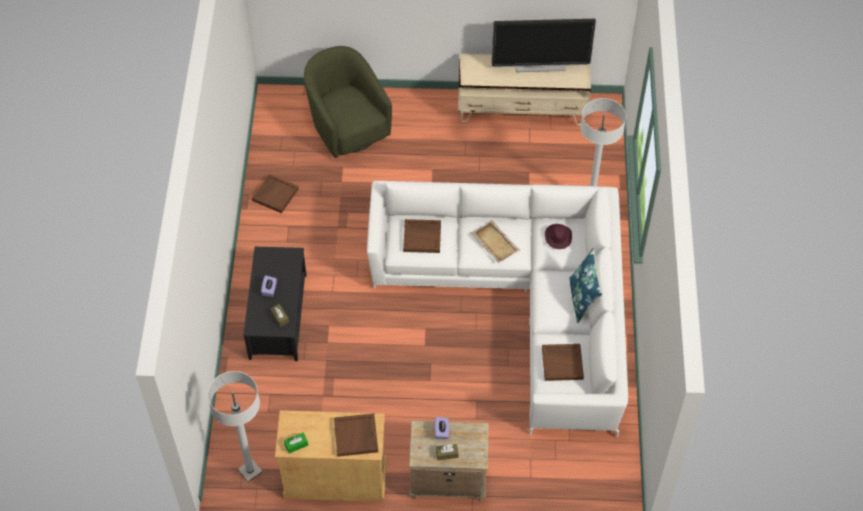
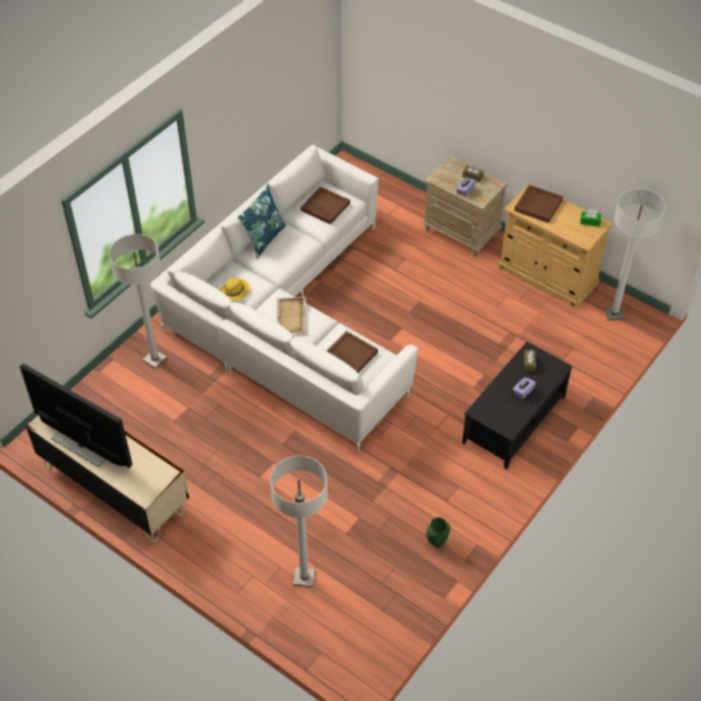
camera: 145 degrees left, 5 degrees down
(275, 194) = (437, 543): brown tray -> green vase
(348, 127) = (304, 577): green armchair -> white floor lamp
(558, 237) = (234, 292): purple hat -> yellow hat

